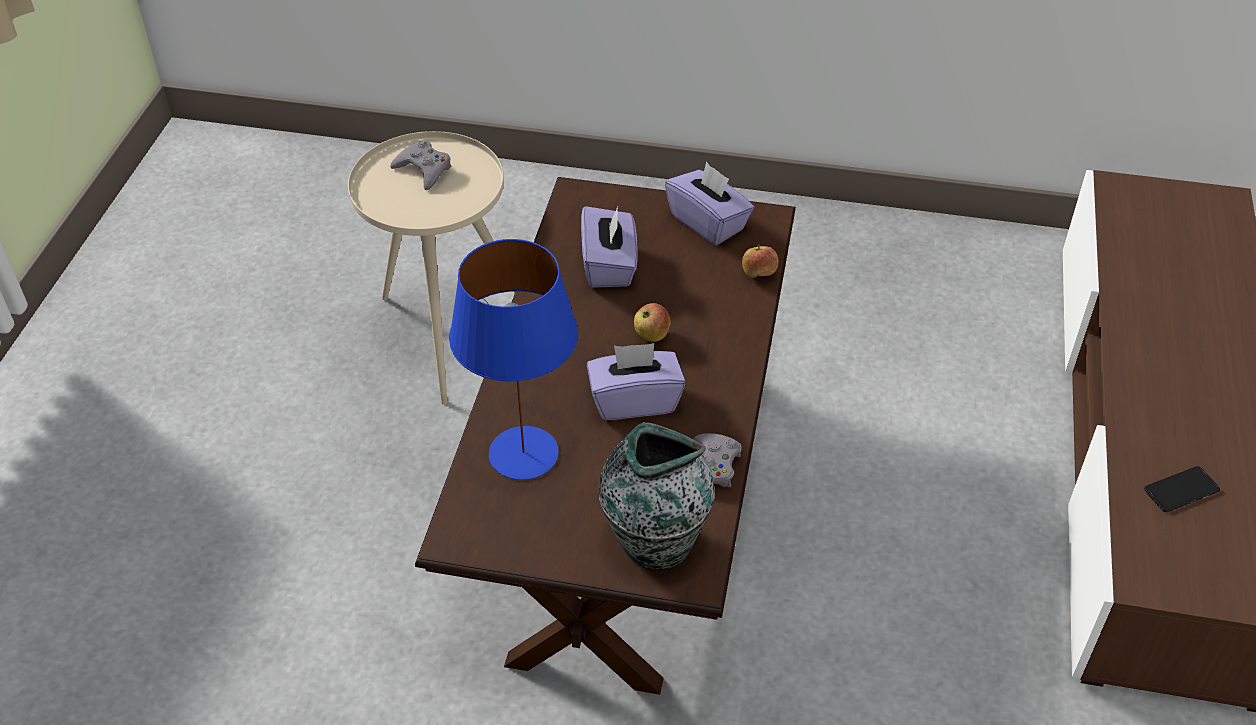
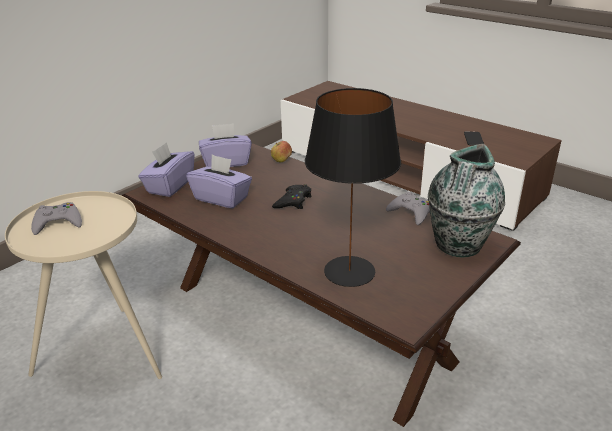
camera: 60 degrees left, 15 degrees down
(523, 452) = (348, 271): blue table lamp -> black table lamp
(634, 400) = (339, 221): purple tissue box -> purple tissue box (169, 186)
(652, 335) = (293, 201): apple -> black game controller

